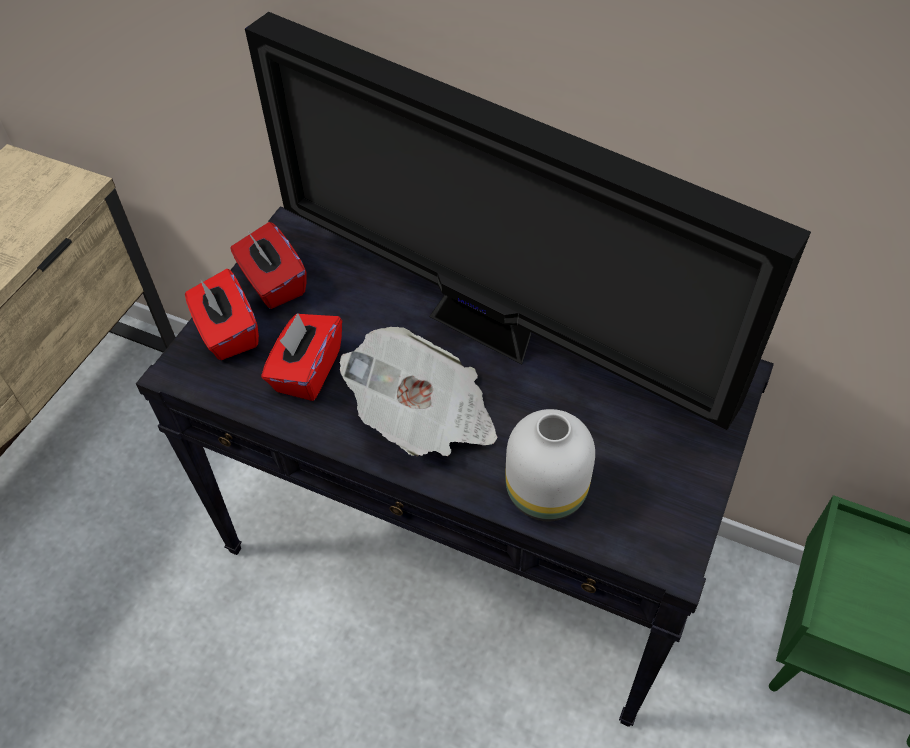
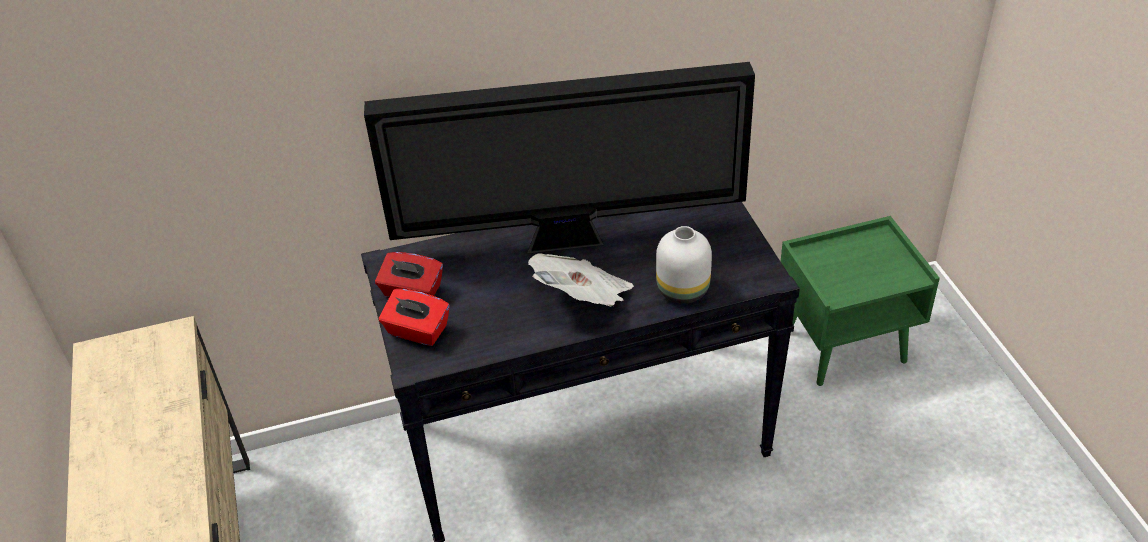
camera: 40 degrees left, 10 degrees down
(307, 371) = (491, 319): red tissue box -> none

